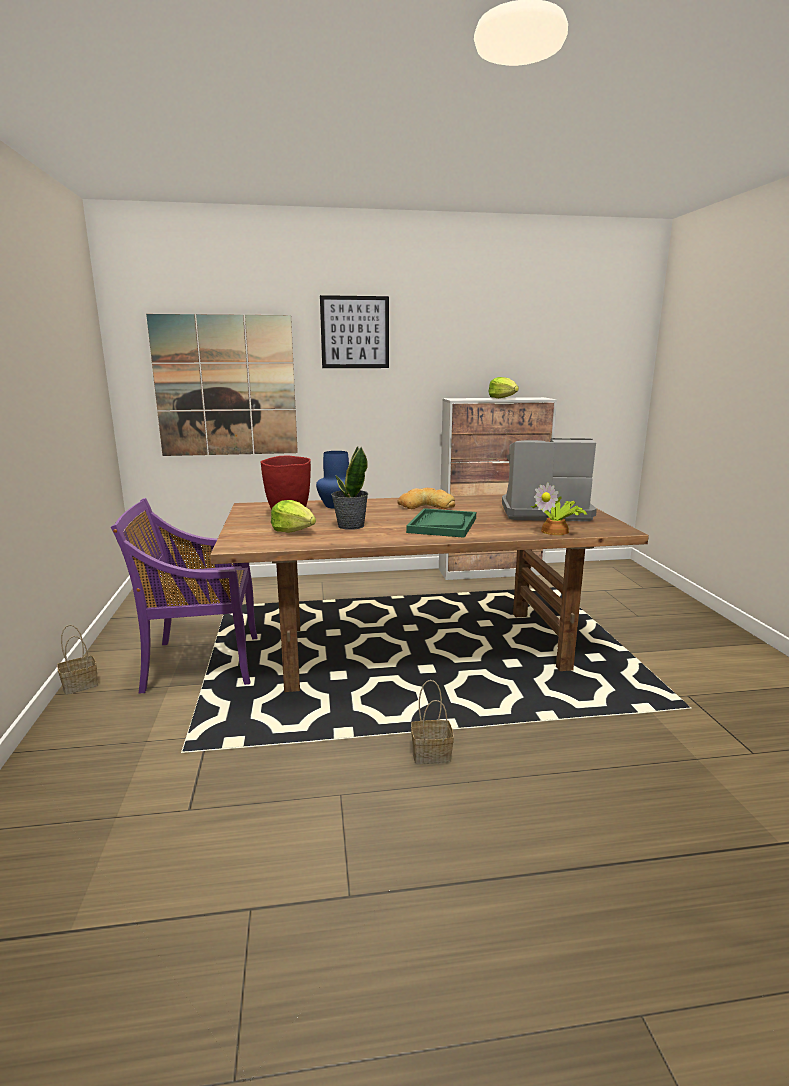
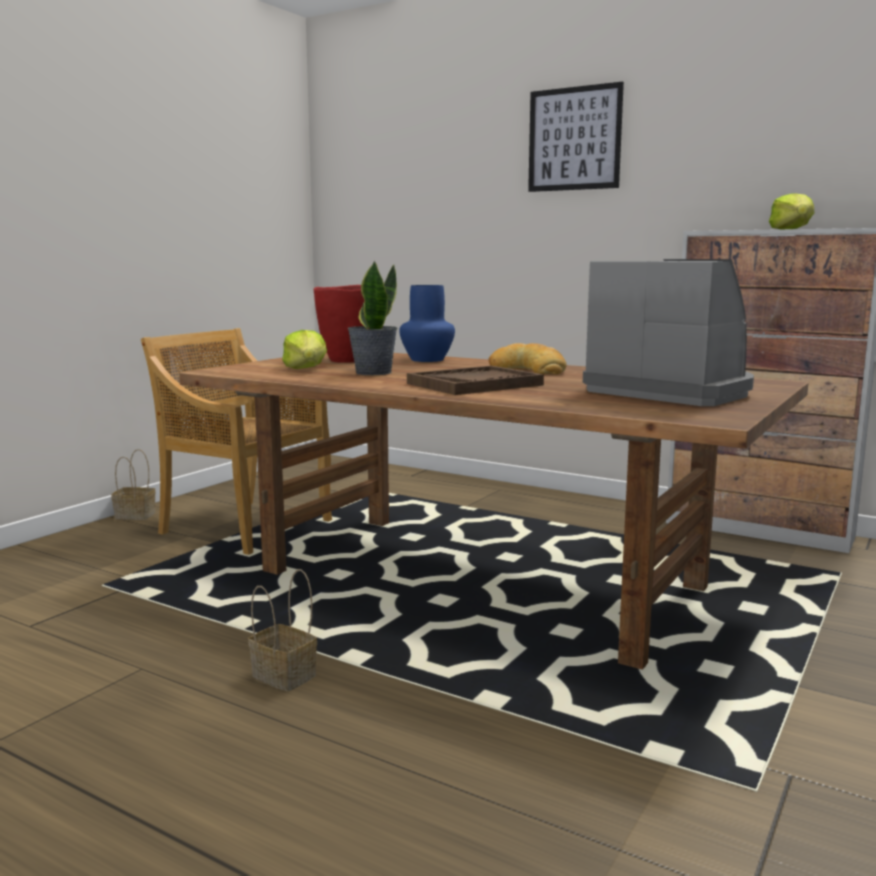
camera: 40 degrees right, 5 degrees down
(200, 663) = (245, 527): purple chair -> beige chair
(225, 386) = (419, 219): picture -> none
(442, 525) = (474, 384): green tray -> brown tray
(556, 531) = (605, 407): potted plant -> none

